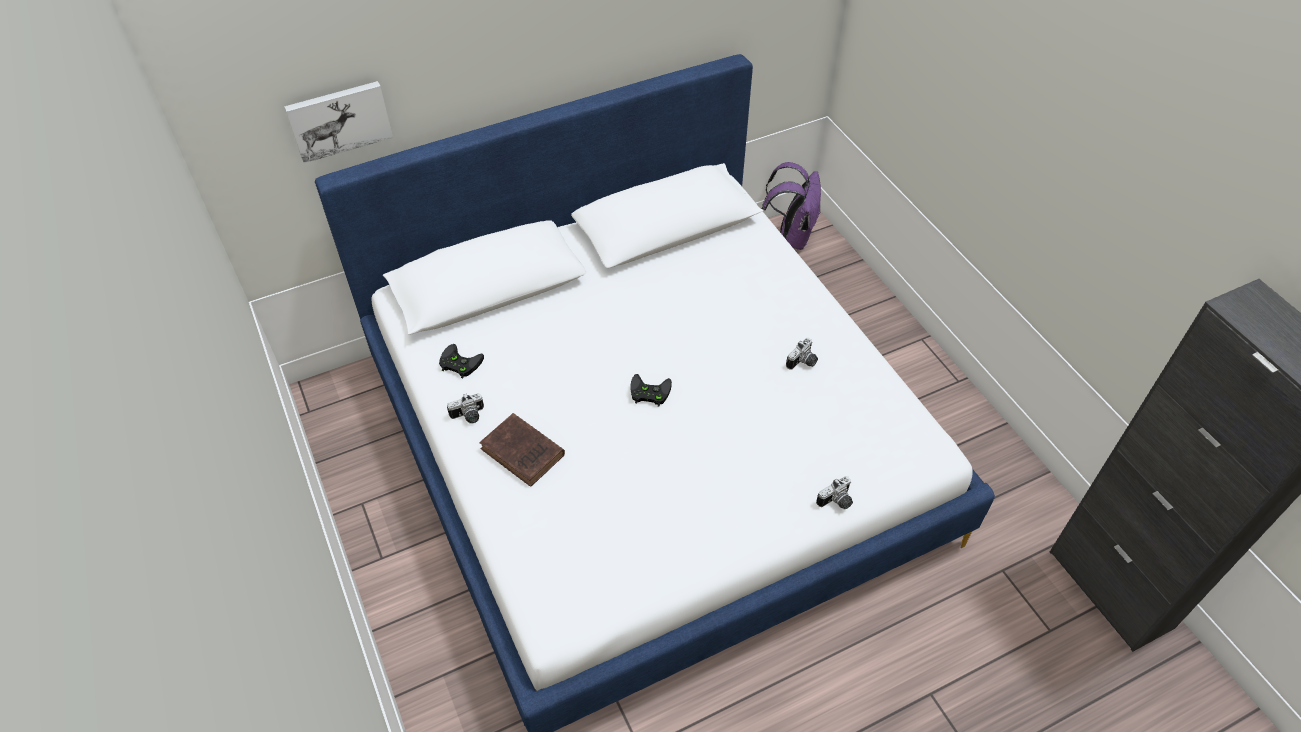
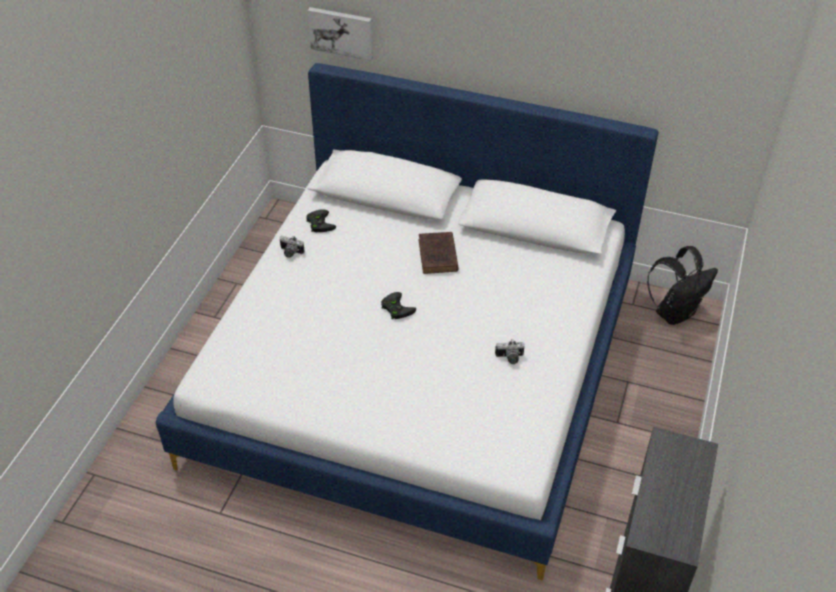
camera: 45 degrees right, 5 degrees down
(524, 453) = (292, 290): brown book -> brown book (438, 256)
(791, 237) = (675, 312): purple backpack -> black backpack
(837, 502) = (422, 444): camera -> none

